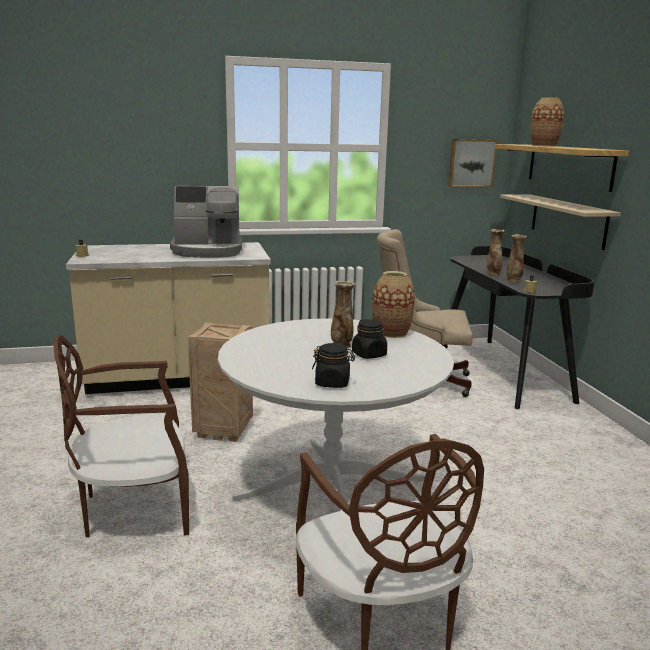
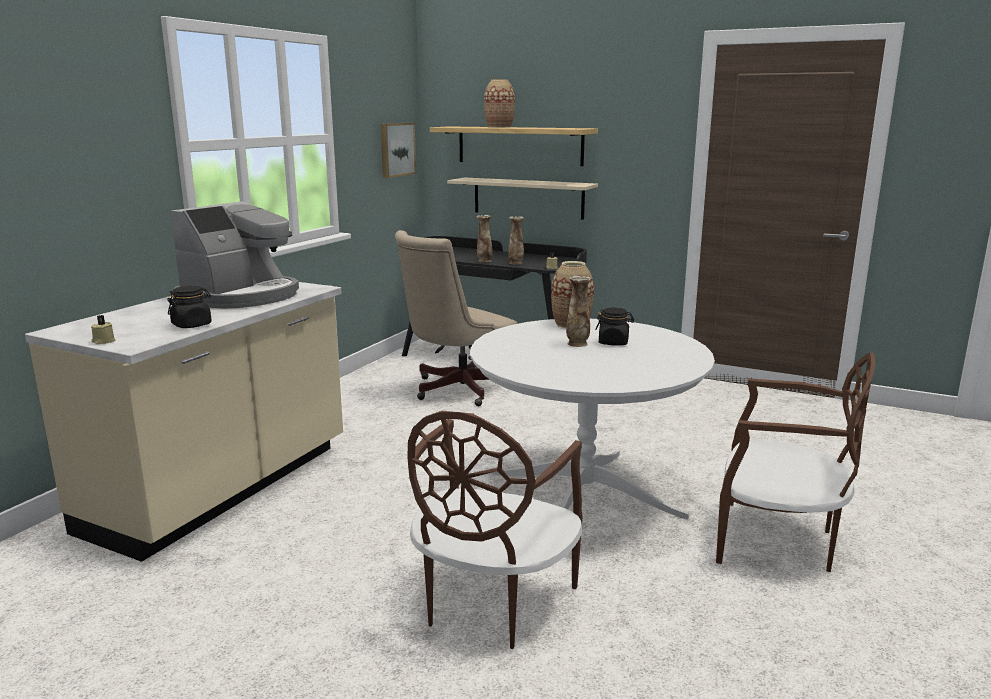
camera: 50 degrees left, 0 degrees up
(225, 430) = (401, 504): crate -> none
(332, 383) = (662, 367): black jar -> black jar (192, 325)

